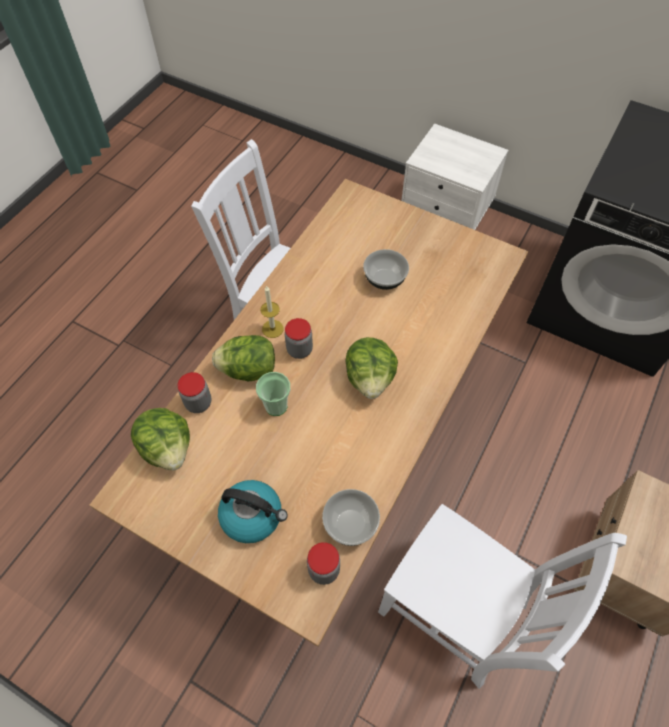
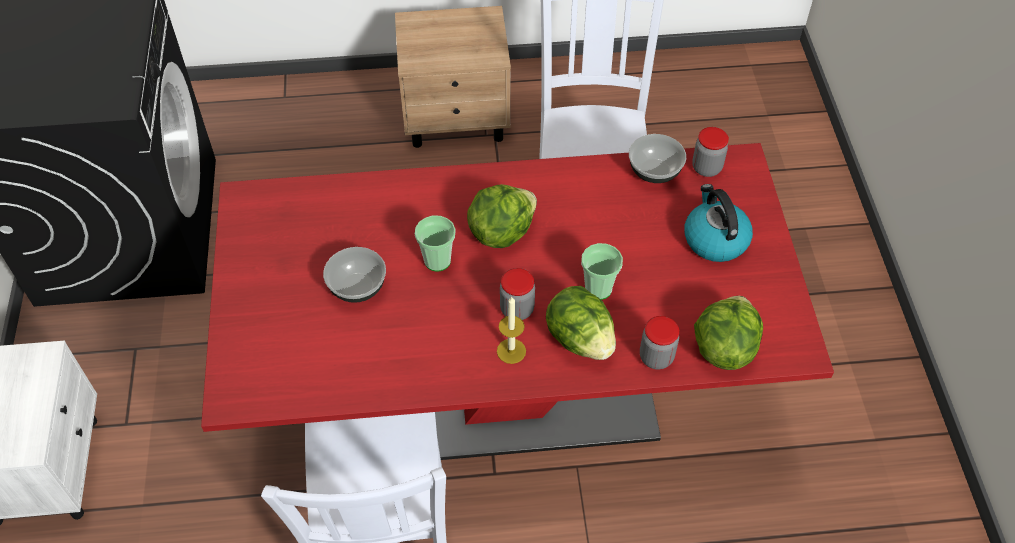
camera: 125 degrees left, 5 degrees down
(334, 443) = (507, 392): beige dining table -> red dining table
(373, 329) = (437, 261): none -> cup

